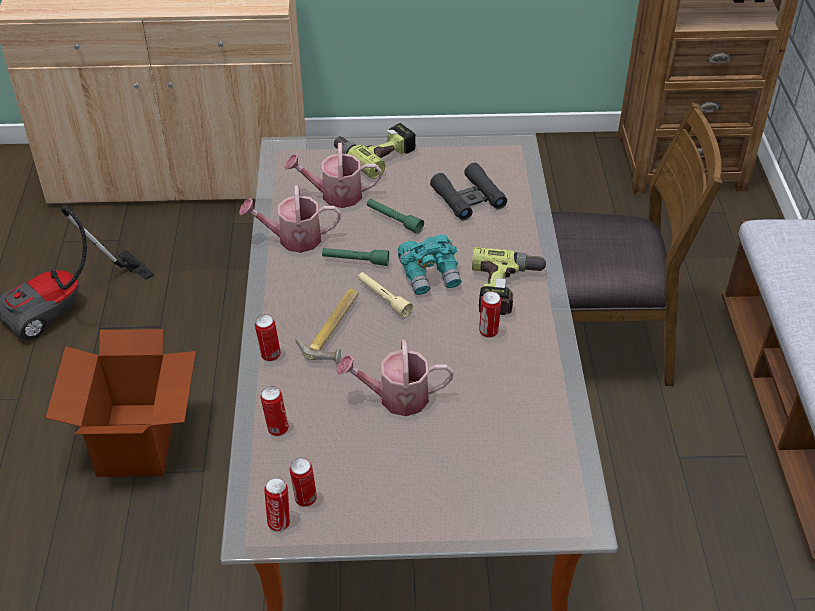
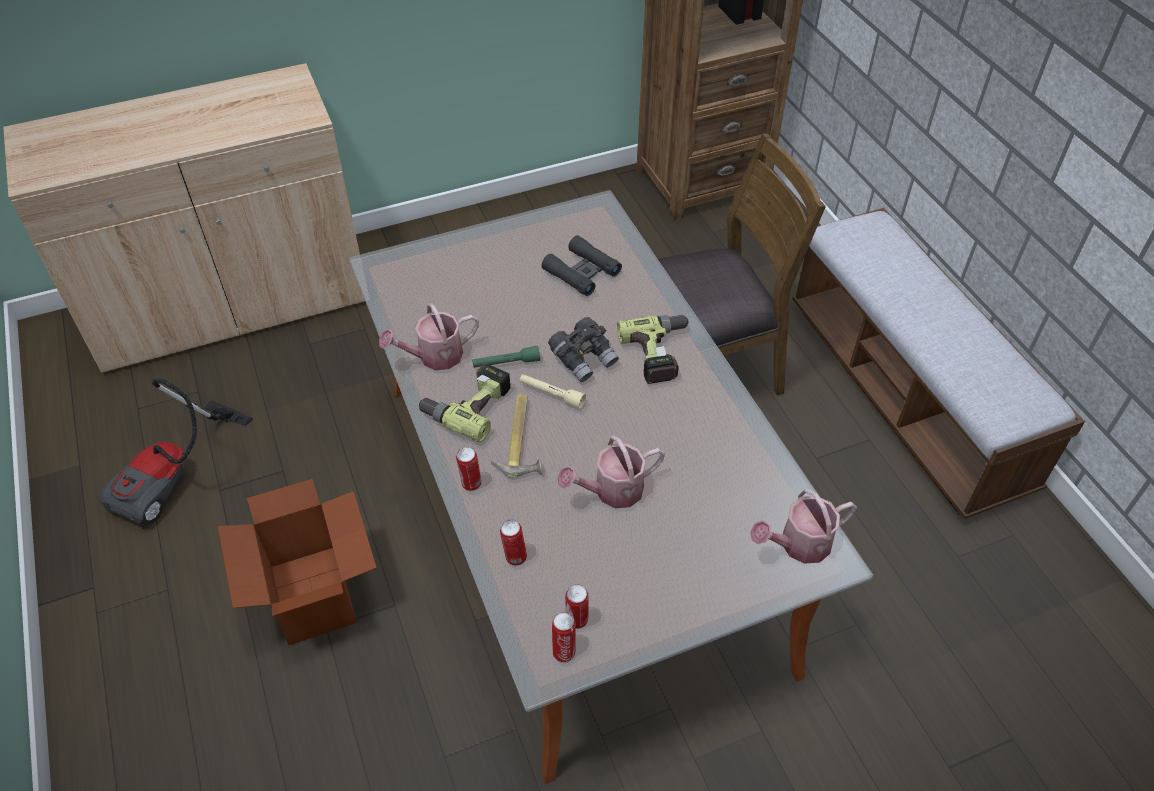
camera: 20 degrees left, 5 degrees up
(335, 195) = (453, 300): watering can -> watering can (798, 545)
(375, 153) = (472, 247): power drill -> power drill (468, 405)
(394, 220) = (522, 312): green flashlight -> none
(430, 275) = (584, 359): turquoise binoculars -> grey binoculars
(488, 332) = (664, 401): can -> none

